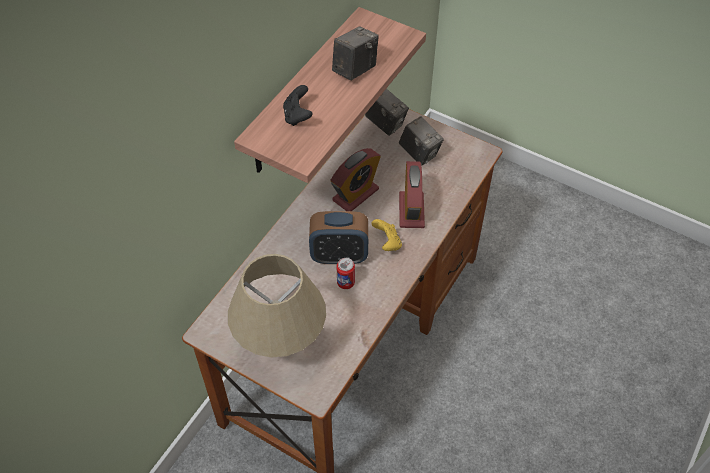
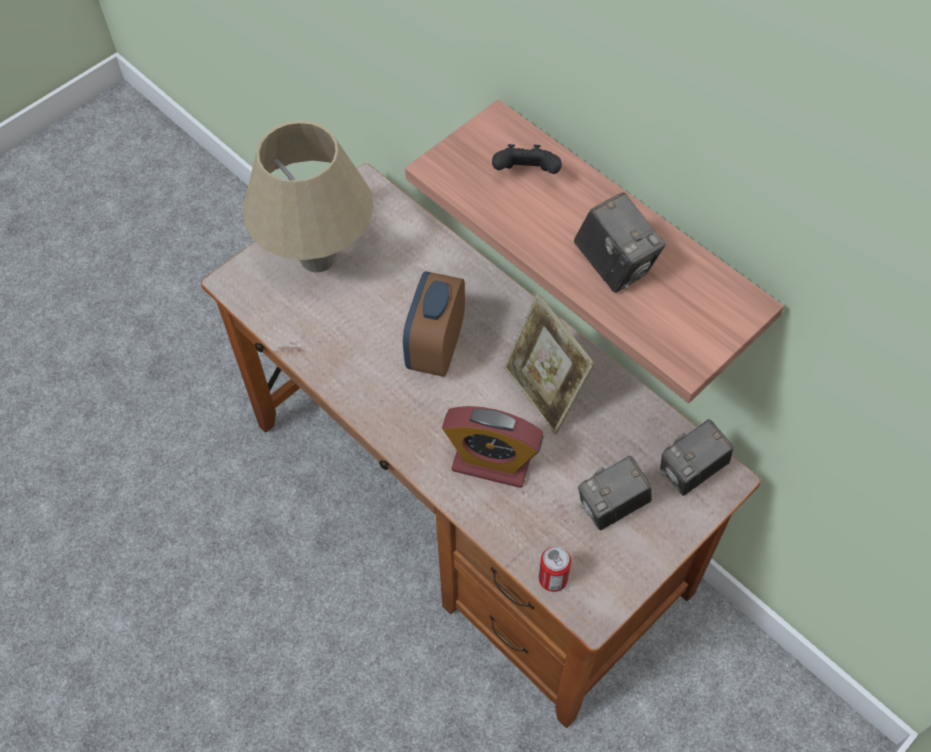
camera: 105 degrees right, 5 degrees up
(345, 283) = (386, 346): can -> can (552, 579)
(355, 194) = (544, 393): alarm clock -> picture frame
(387, 243) = (439, 414): yellow game controller -> none

